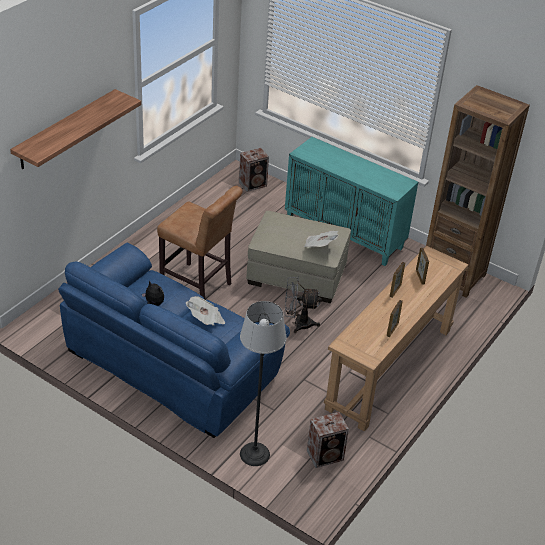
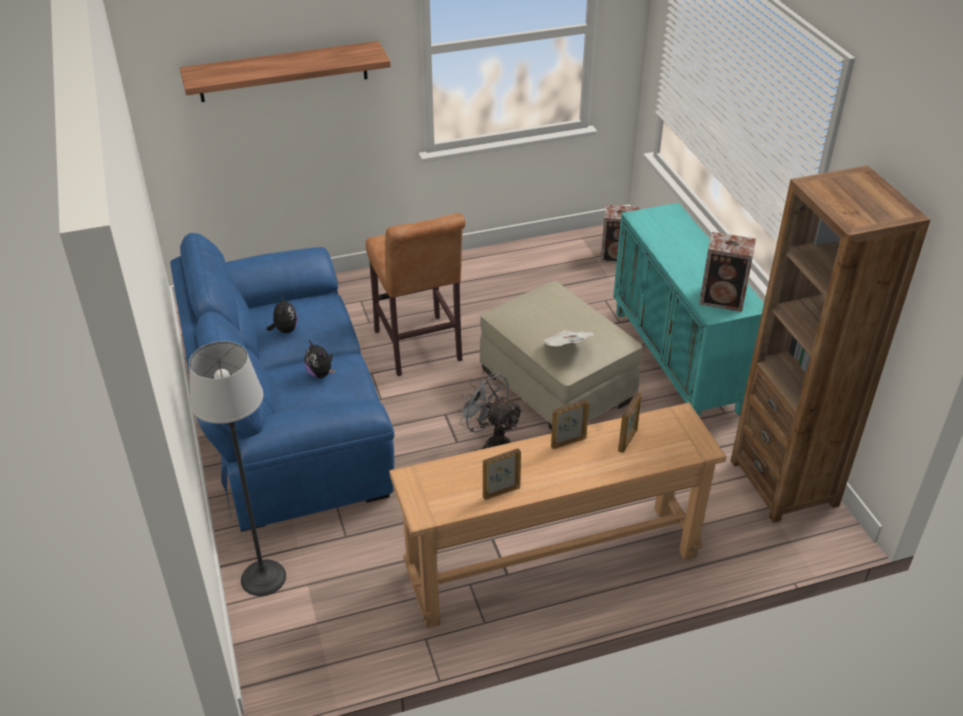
camera: 40 degrees right, 0 degrees up
(205, 319) = (321, 374): newspaper -> plush toy
(326, 455) = (344, 630): speaker -> speaker (723, 299)

